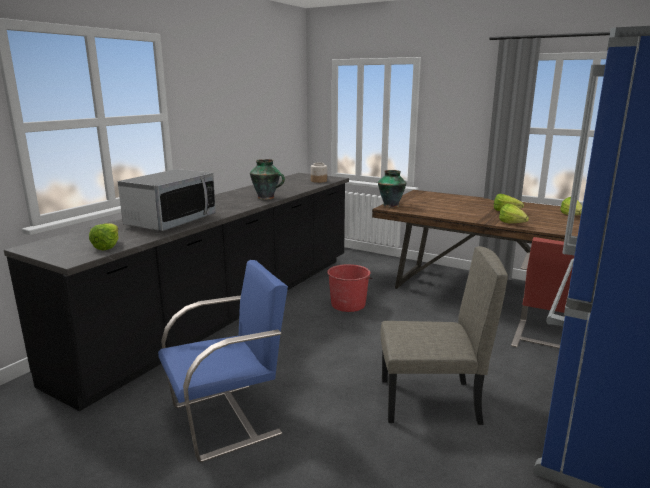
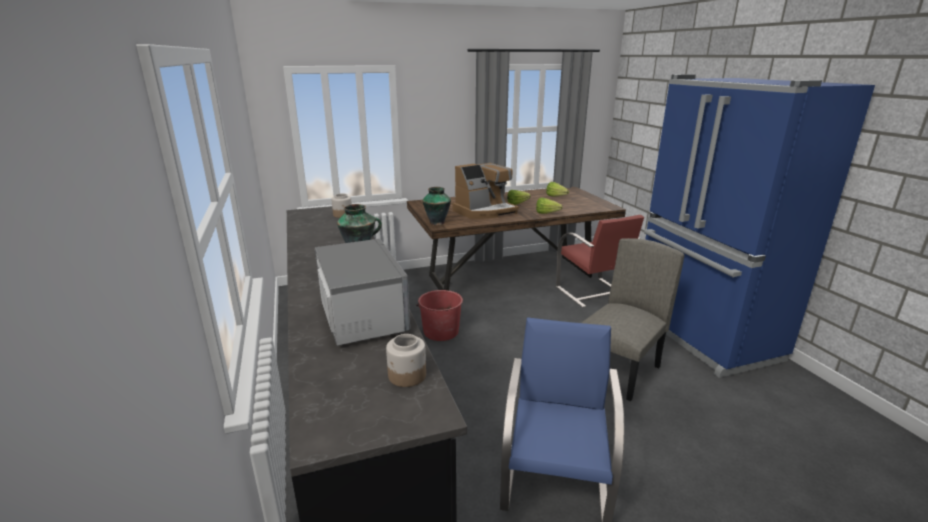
camera: 50 degrees left, 5 degrees up
(110, 245) = (407, 376): lettuce -> jar
(454, 209) = (485, 211): none -> coffee machine

